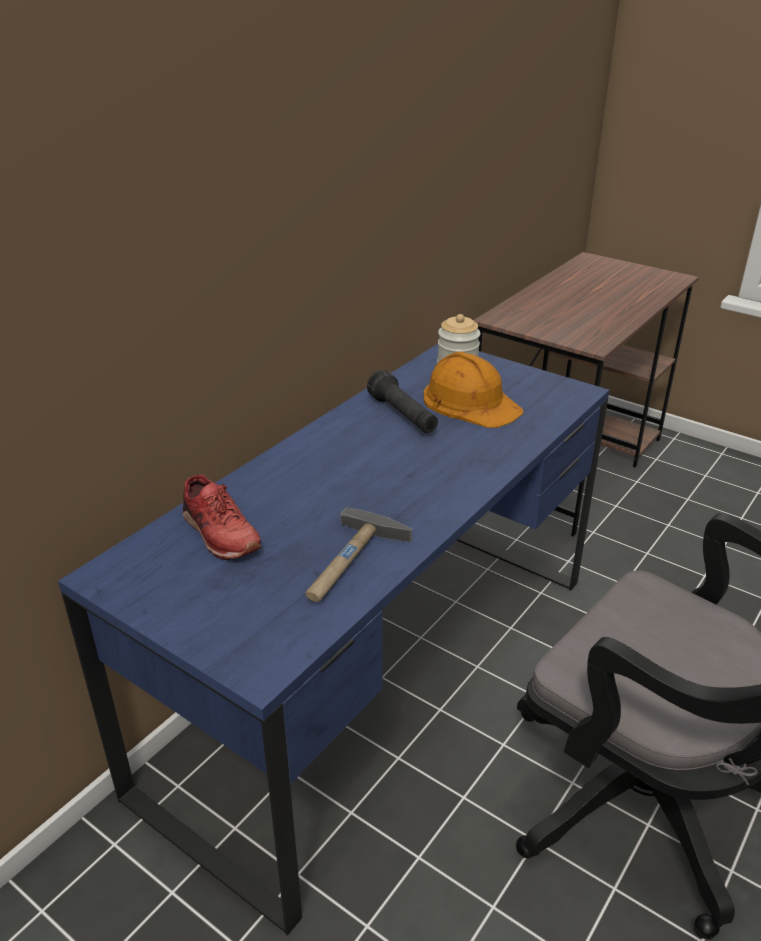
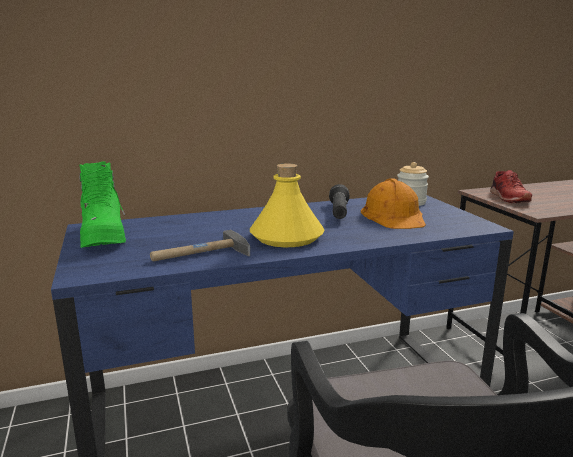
camera: 35 degrees right, 15 degrees down
(165, 583) = (103, 236): none -> green boot
(219, 533) = (160, 228): red shoe -> red shoe (508, 197)
(407, 488) = (287, 237): none -> yellow bottle

